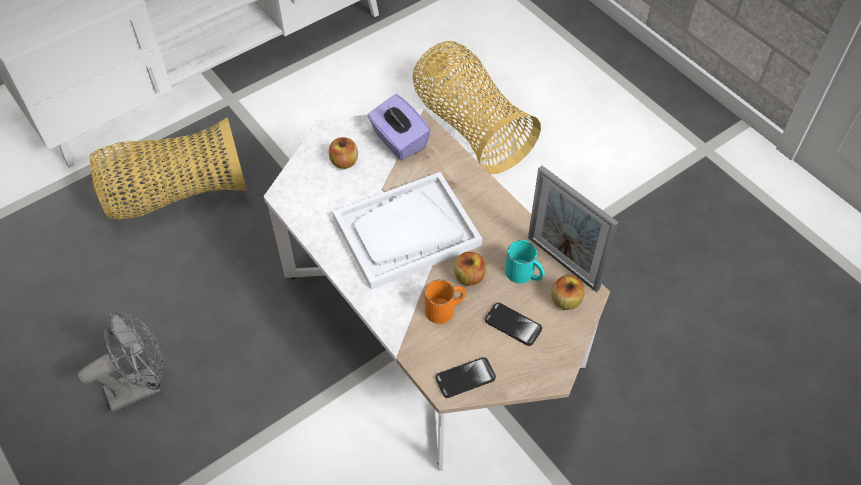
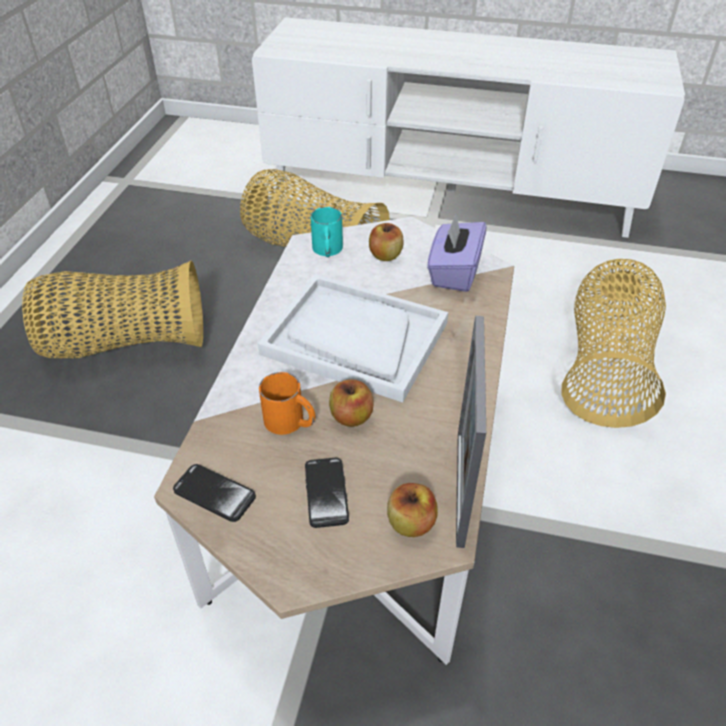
camera: 50 degrees right, 10 degrees down
(141, 386) = (124, 343): grey fan -> basket
(524, 274) = (405, 461): turquoise mug -> turquoise mug (327, 251)

